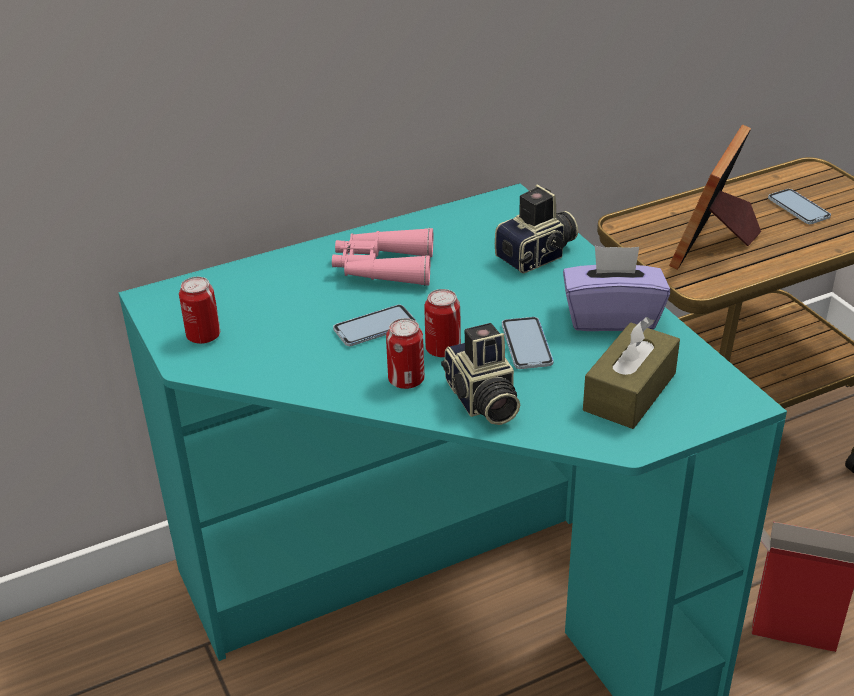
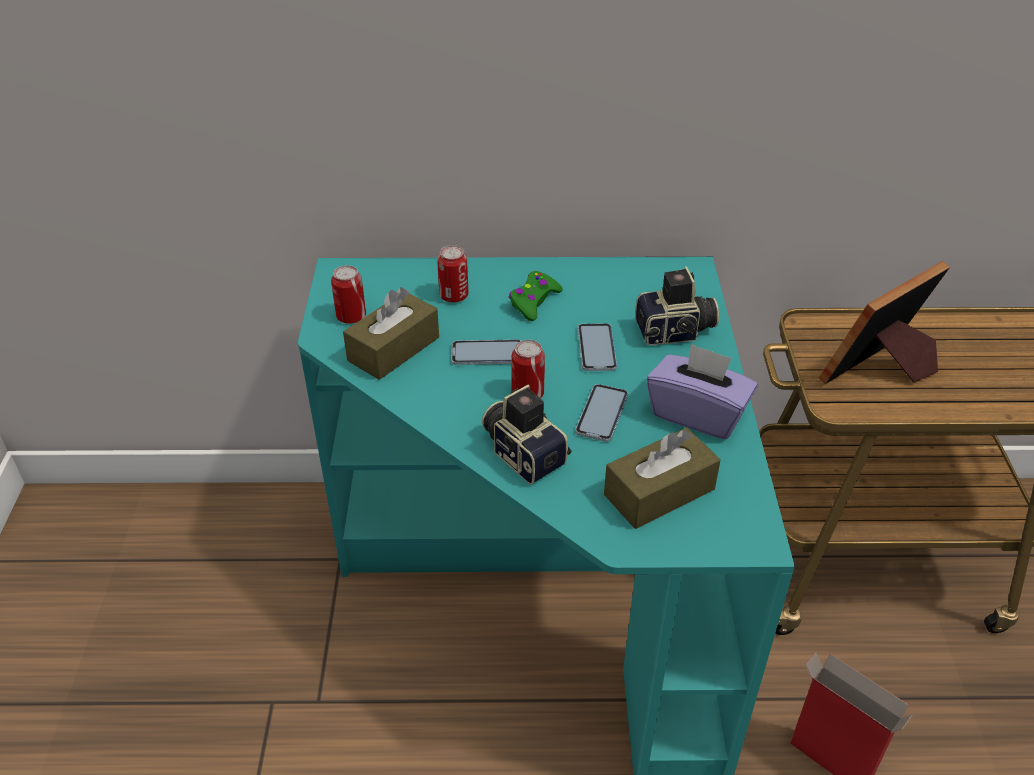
camera: 25 degrees right, 5 degrees up
(274, 352) = (393, 349): none -> brown tissue box
(383, 268) = (533, 302): pink binoculars -> green game controller
(406, 380) = (477, 411): can -> can (454, 296)
(481, 401) = (524, 453): camera -> camera turned 135 degrees clockwise
(798, 208) = (998, 359): phone -> phone (596, 348)

